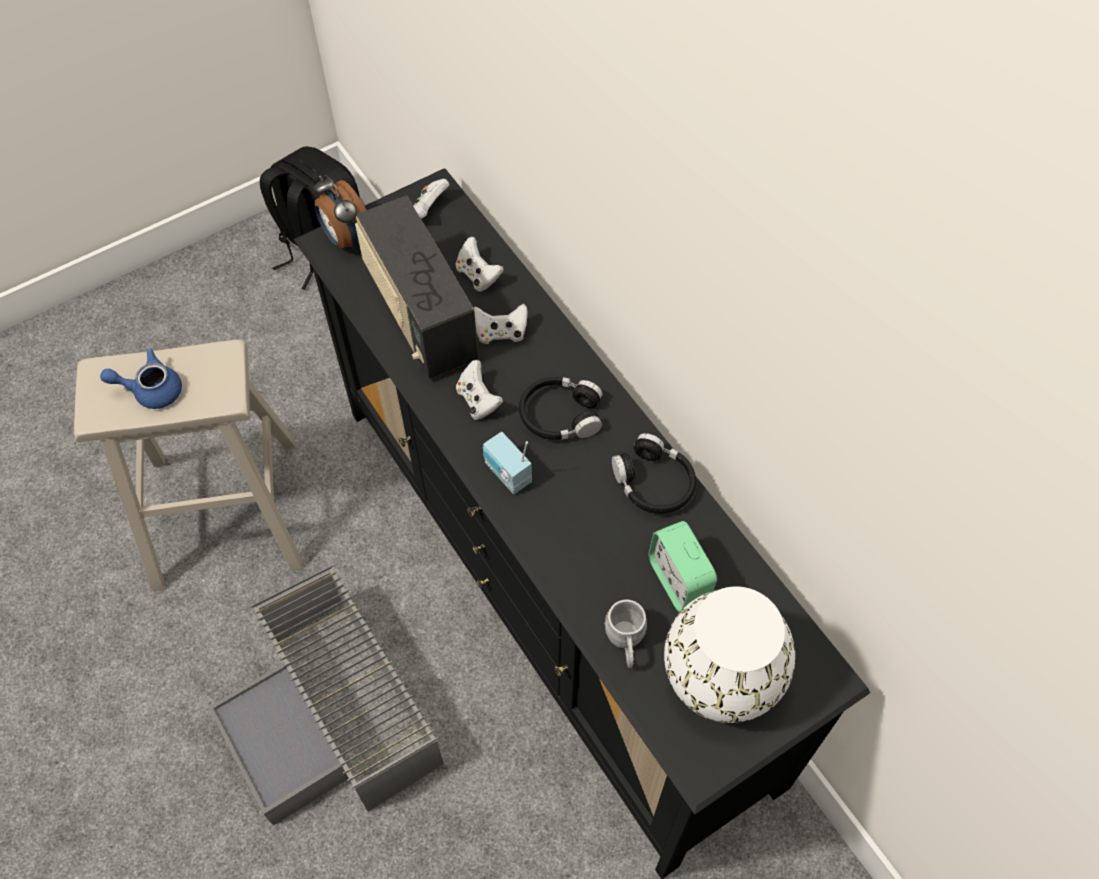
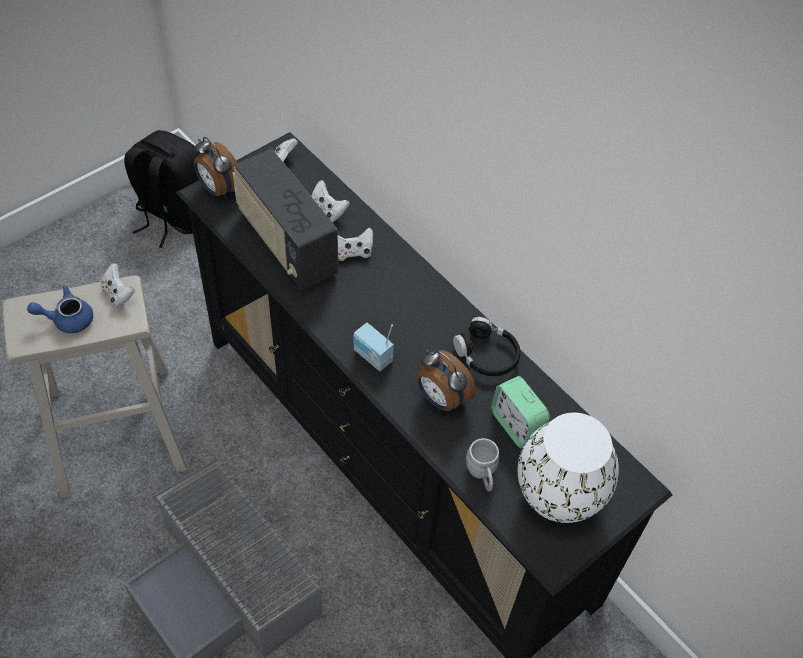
camera: 10 degrees left, 5 degrees down
(478, 400) = (341, 304): white game controller -> white game controller (118, 294)
(560, 415) = (407, 310): black headphones -> none
(587, 537) = (441, 399): none -> alarm clock

